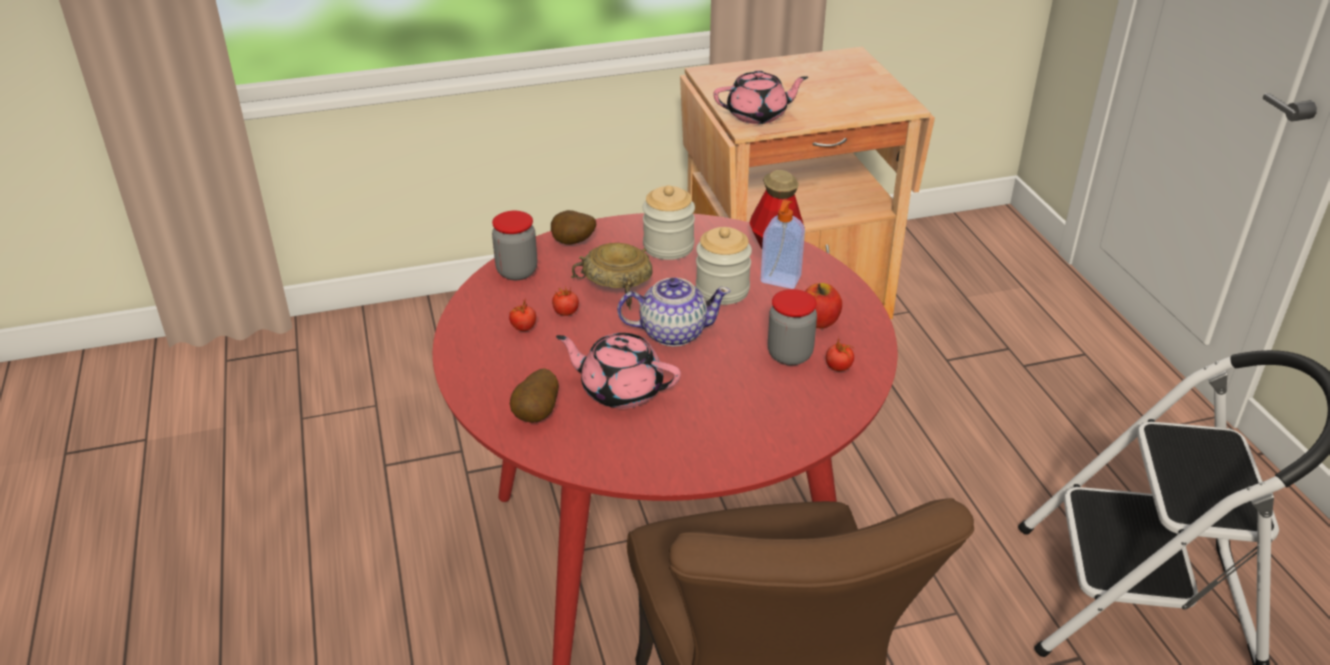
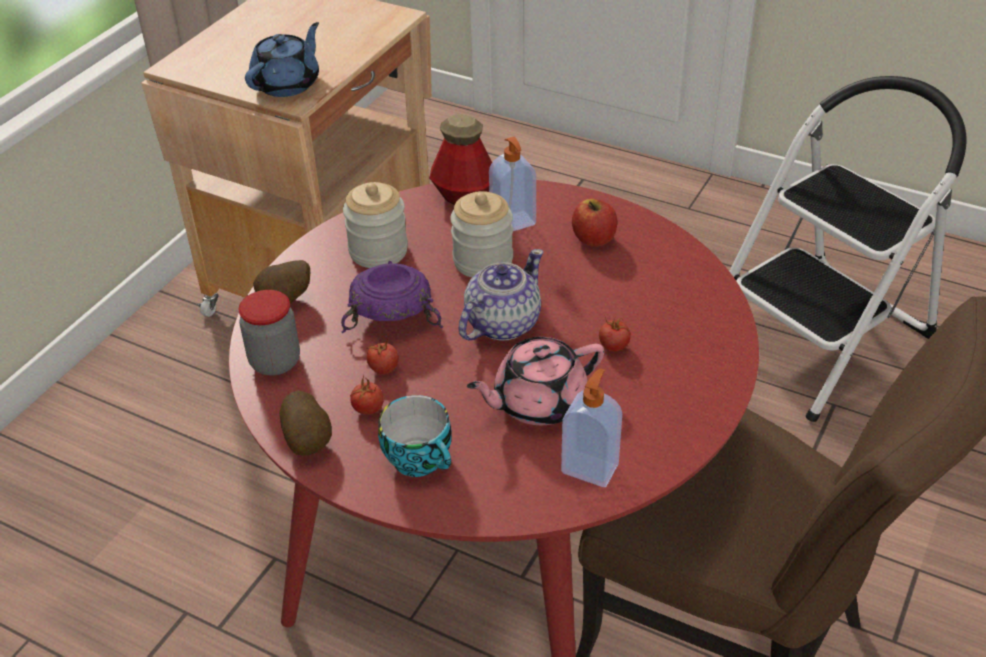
camera: 45 degrees left, 5 degrees up
(508, 373) = (421, 459): none -> cup
(537, 414) = (507, 475): potato -> potato (309, 442)
(589, 445) = (590, 467): none -> soap dispenser
(617, 288) = (393, 316): beige bowl -> purple bowl
(758, 115) = (287, 84): pink teapot -> blue teapot
(789, 355) = (615, 280): jar -> none
(838, 367) = (663, 267): tomato -> tomato (614, 346)

